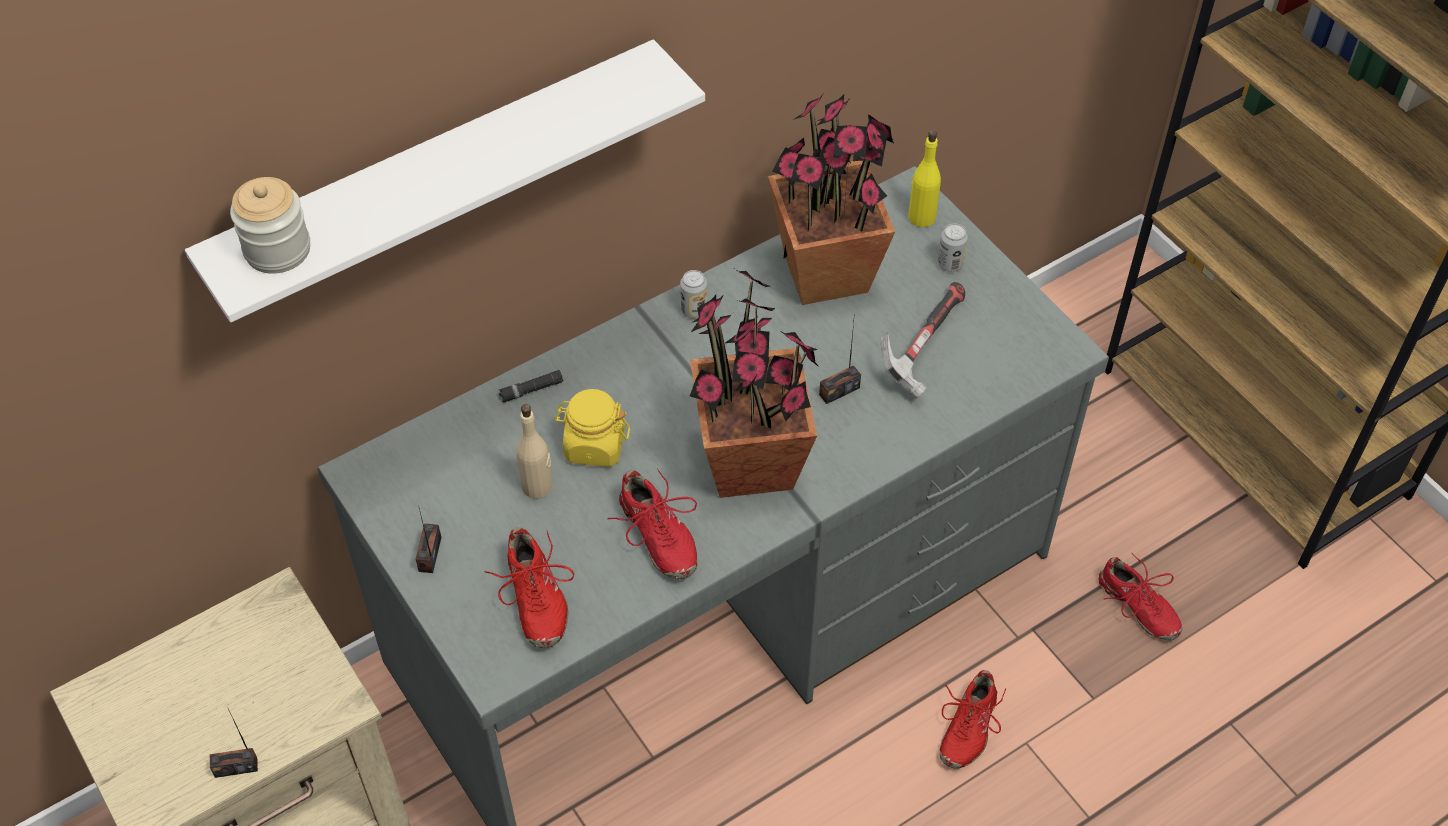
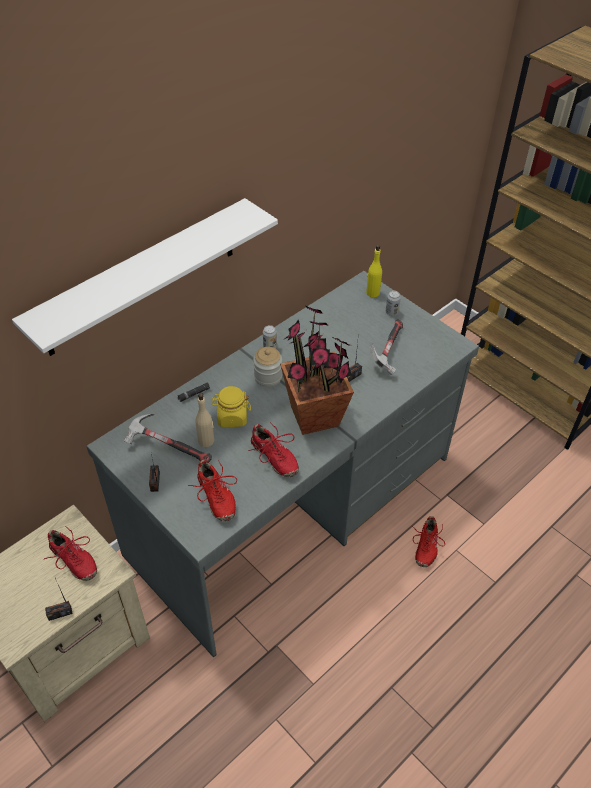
camera: 10 degrees left, 5 degrees down
(277, 249) = (64, 314): jar -> jar (268, 377)
(465, 490) = (168, 447): none -> hammer
(827, 273) = (332, 322): potted plant -> none
(1137, 607) = (494, 477): red shoe -> red shoe (73, 561)

